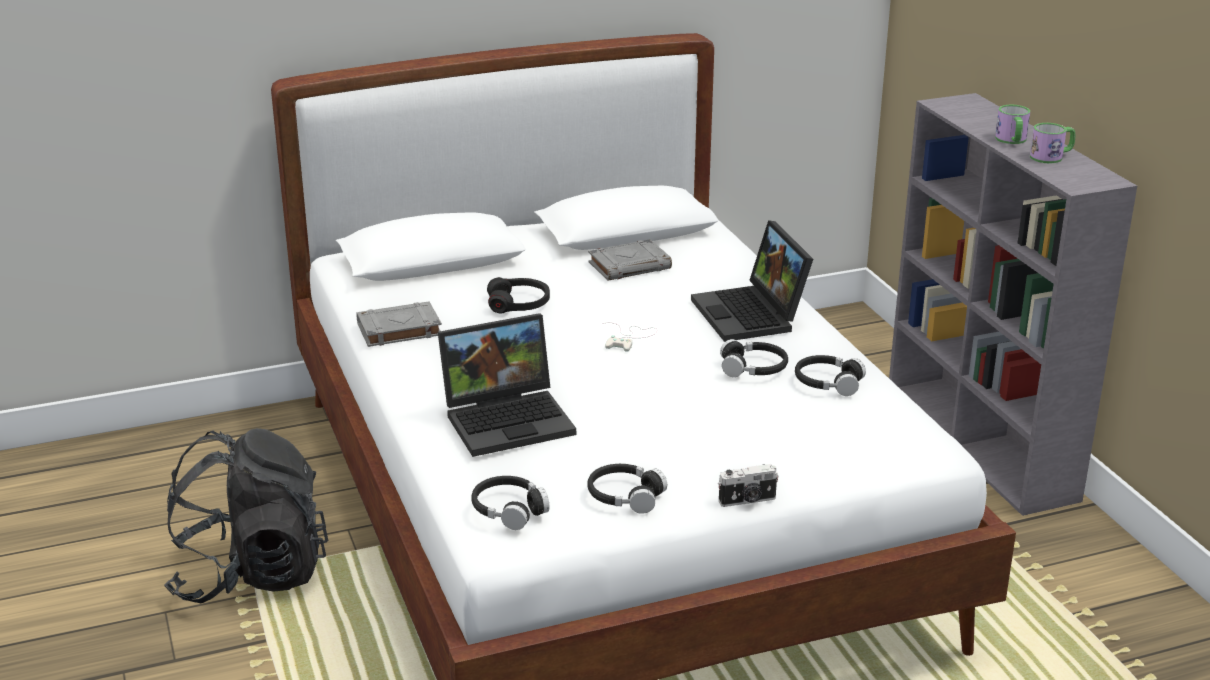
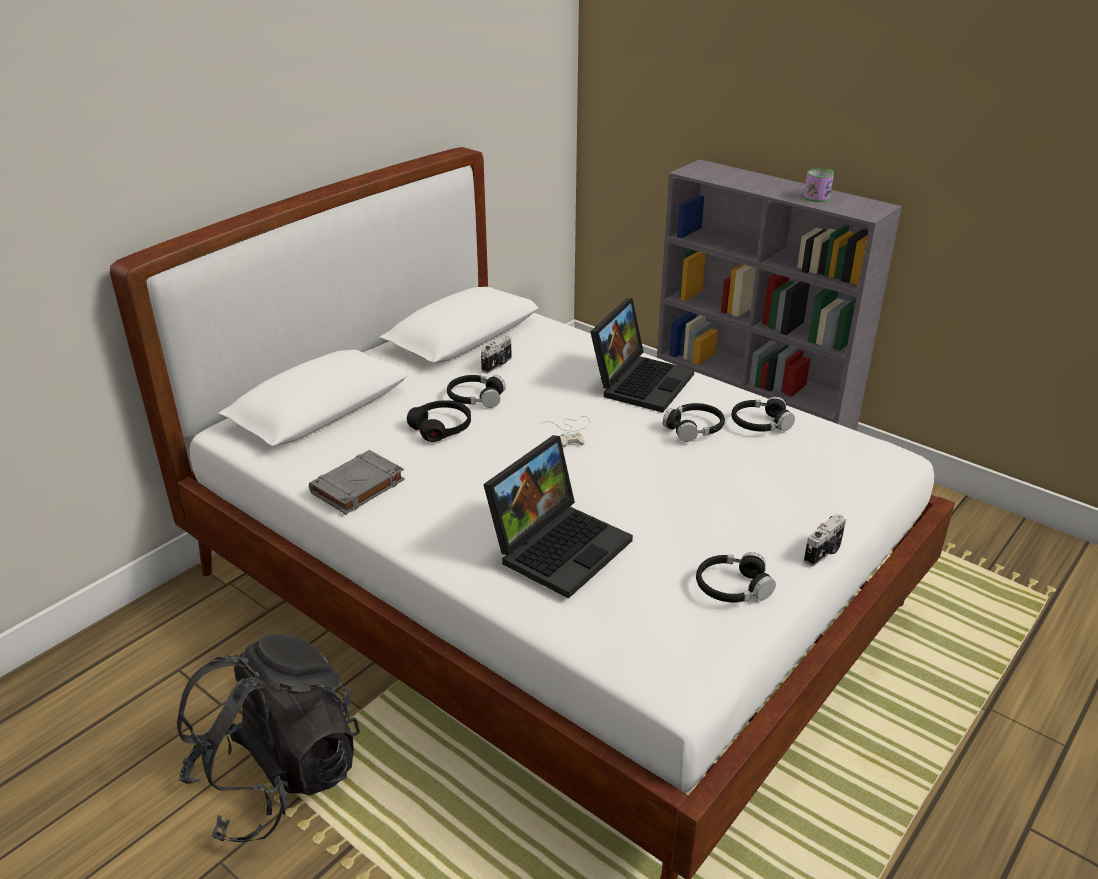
camera: 30 degrees left, 5 degrees up
(509, 510) = (658, 643): black headphones -> black headphones (475, 398)
(630, 265) = (498, 365): grey book -> camera
(752, 315) = (640, 382): laptop -> laptop turned 105 degrees counterclockwise
(1012, 140) = (777, 190): mug -> none

